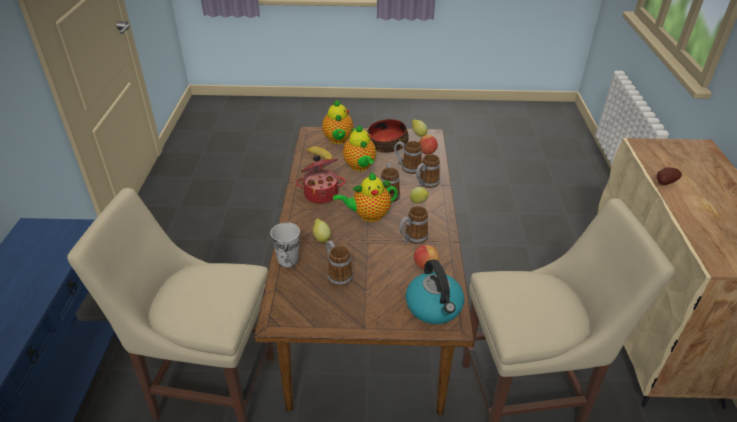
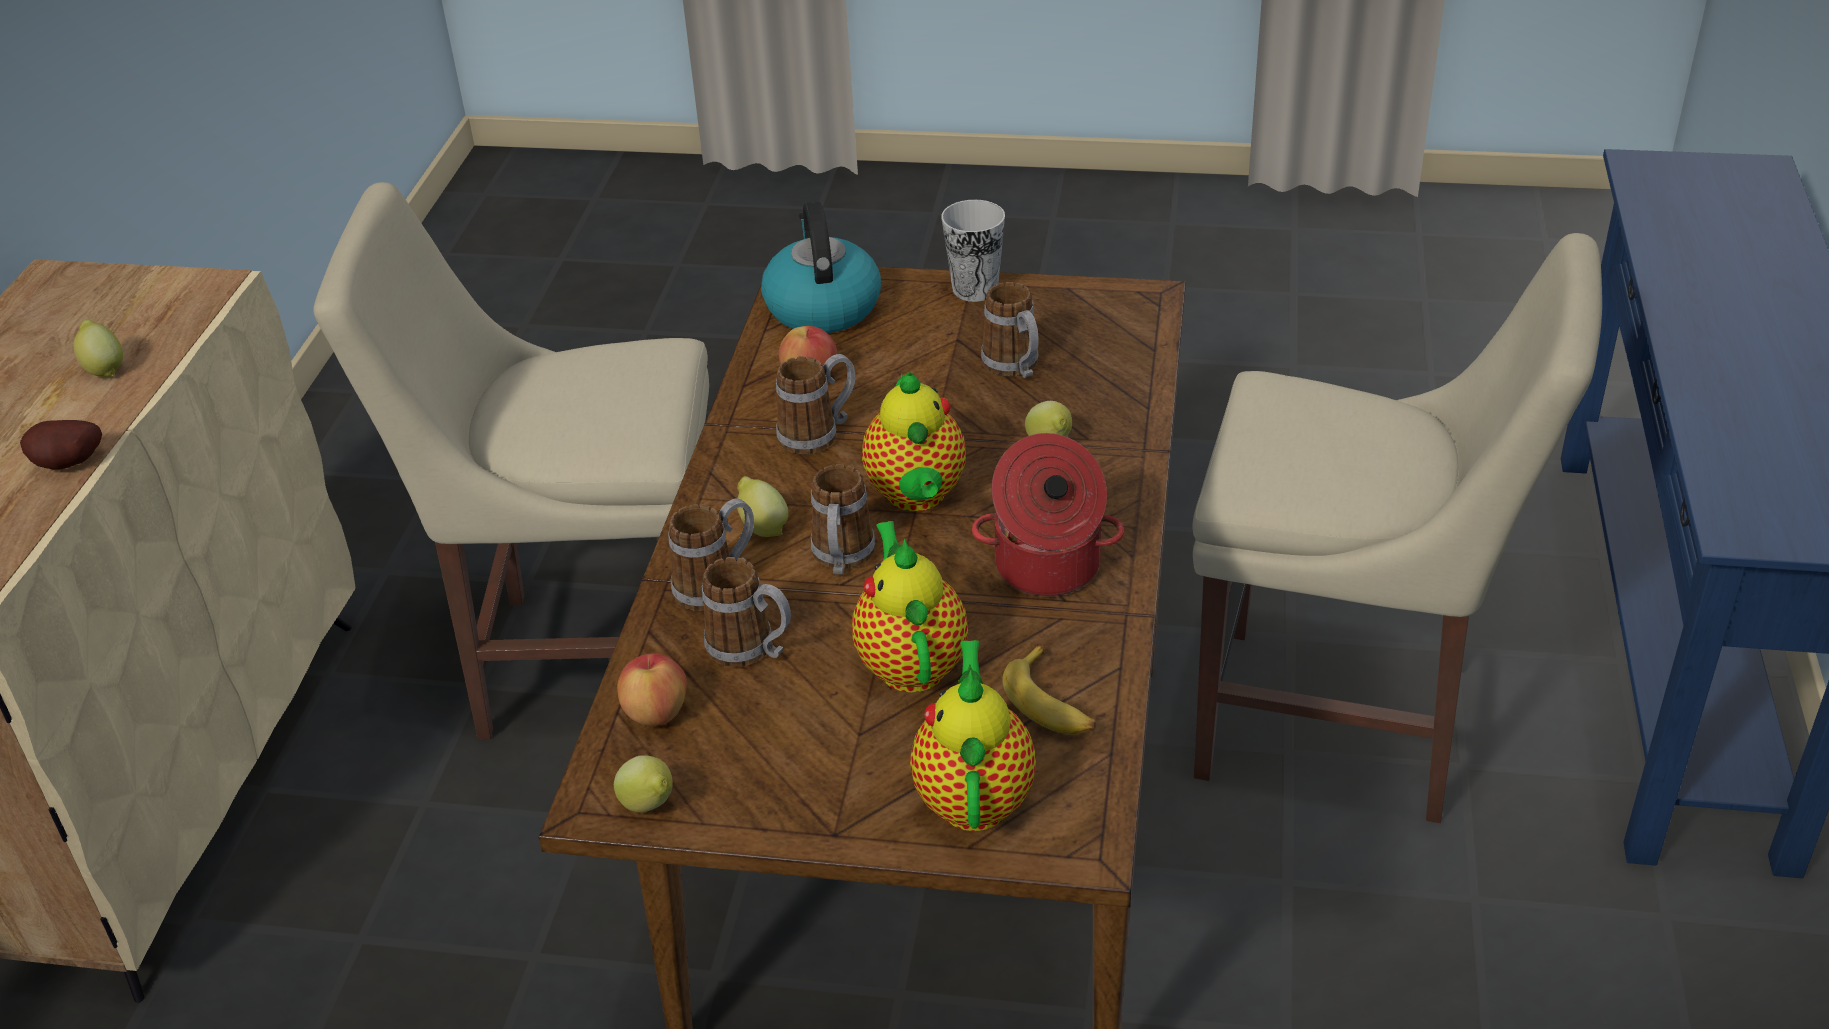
camera: 170 degrees left, 0 degrees up
(288, 260) = (1131, 399): cup -> cup (975, 289)
(368, 215) = (917, 497): teapot -> teapot turned 90 degrees clockwise
(387, 144) = (789, 764): bowl -> none
(705, 220) = (105, 369): none -> lemon

